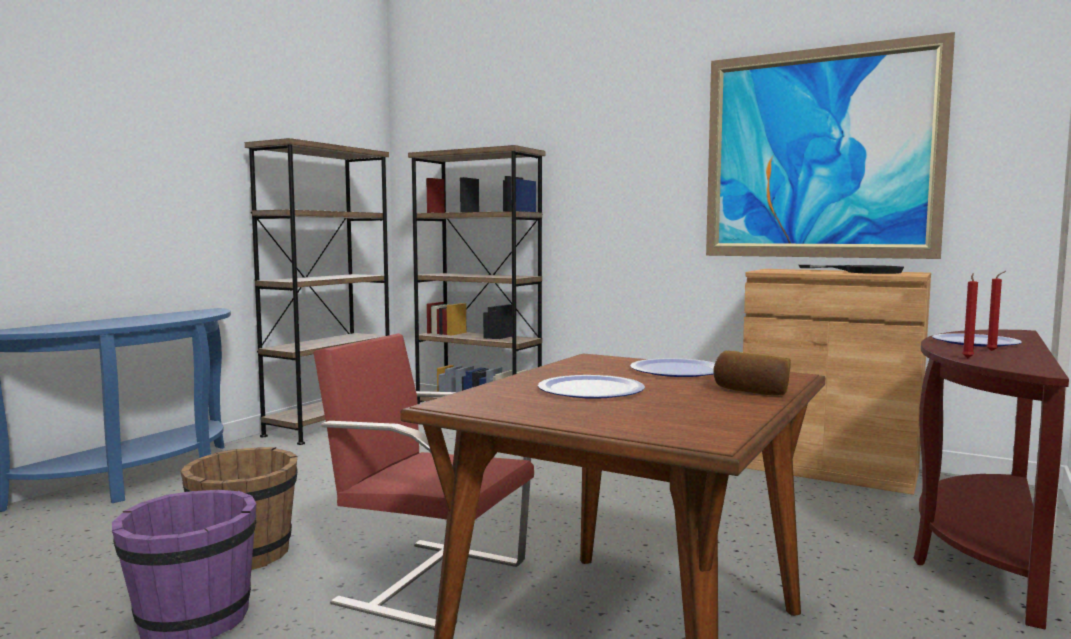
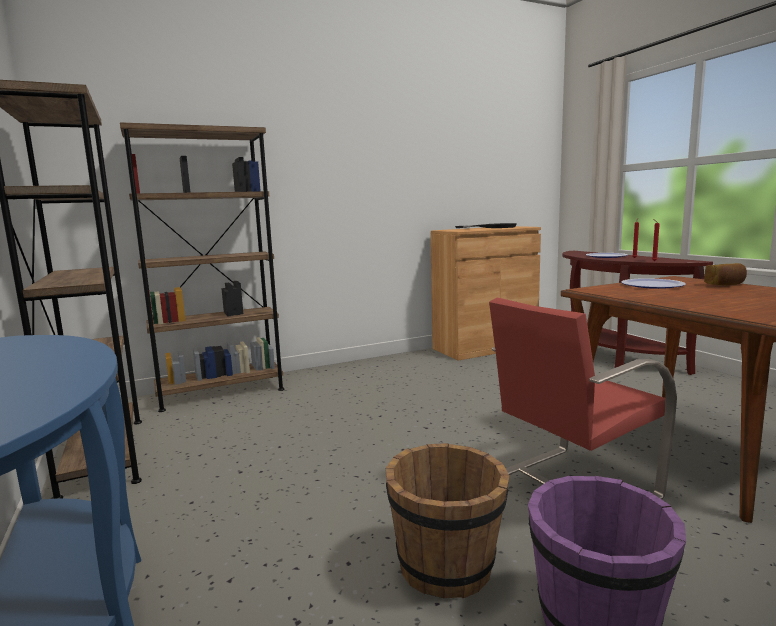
camera: 55 degrees left, 5 degrees up
(590, 390) = (716, 298): plate -> none
(819, 154) = (454, 154): picture -> none

